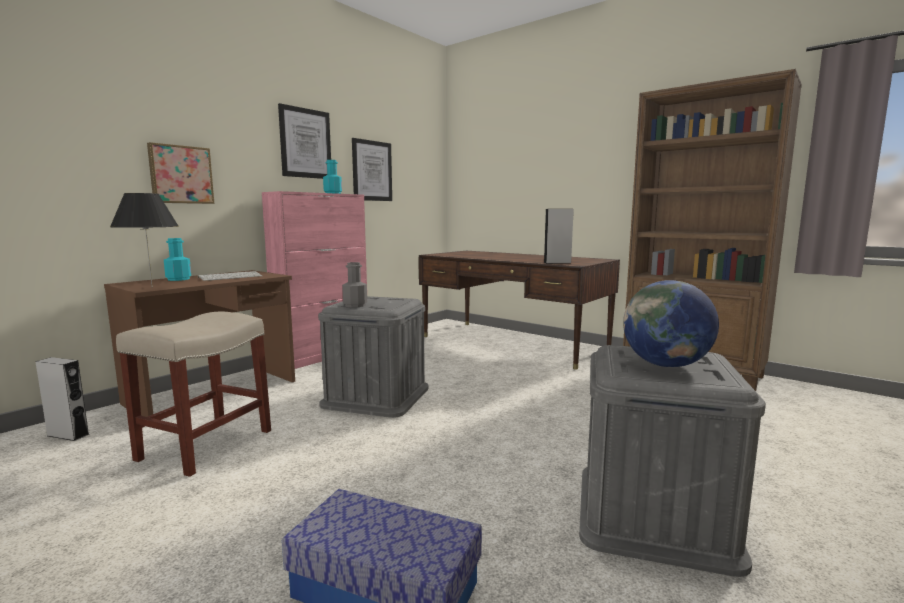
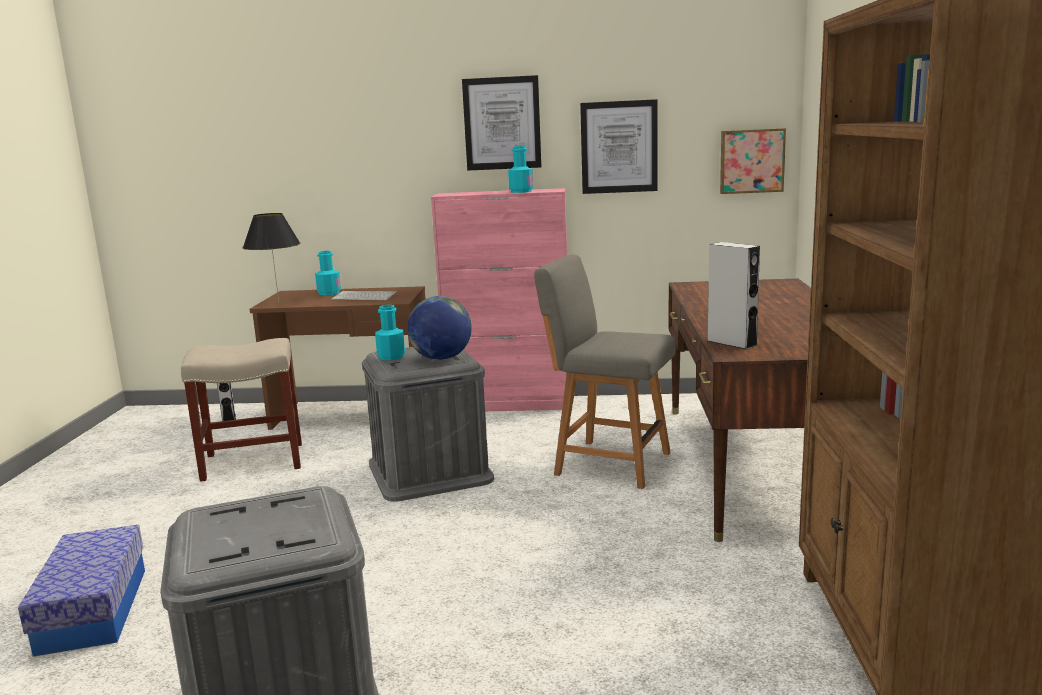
camera: 55 degrees right, 5 degrees up
(180, 175) = (348, 181): picture -> picture (751, 161)
(355, 305) = (391, 356): grey bottle -> turquoise bottle
(456, 361) = (608, 463): none -> grey chair
(666, 365) = (246, 526): globe -> globe (441, 358)

